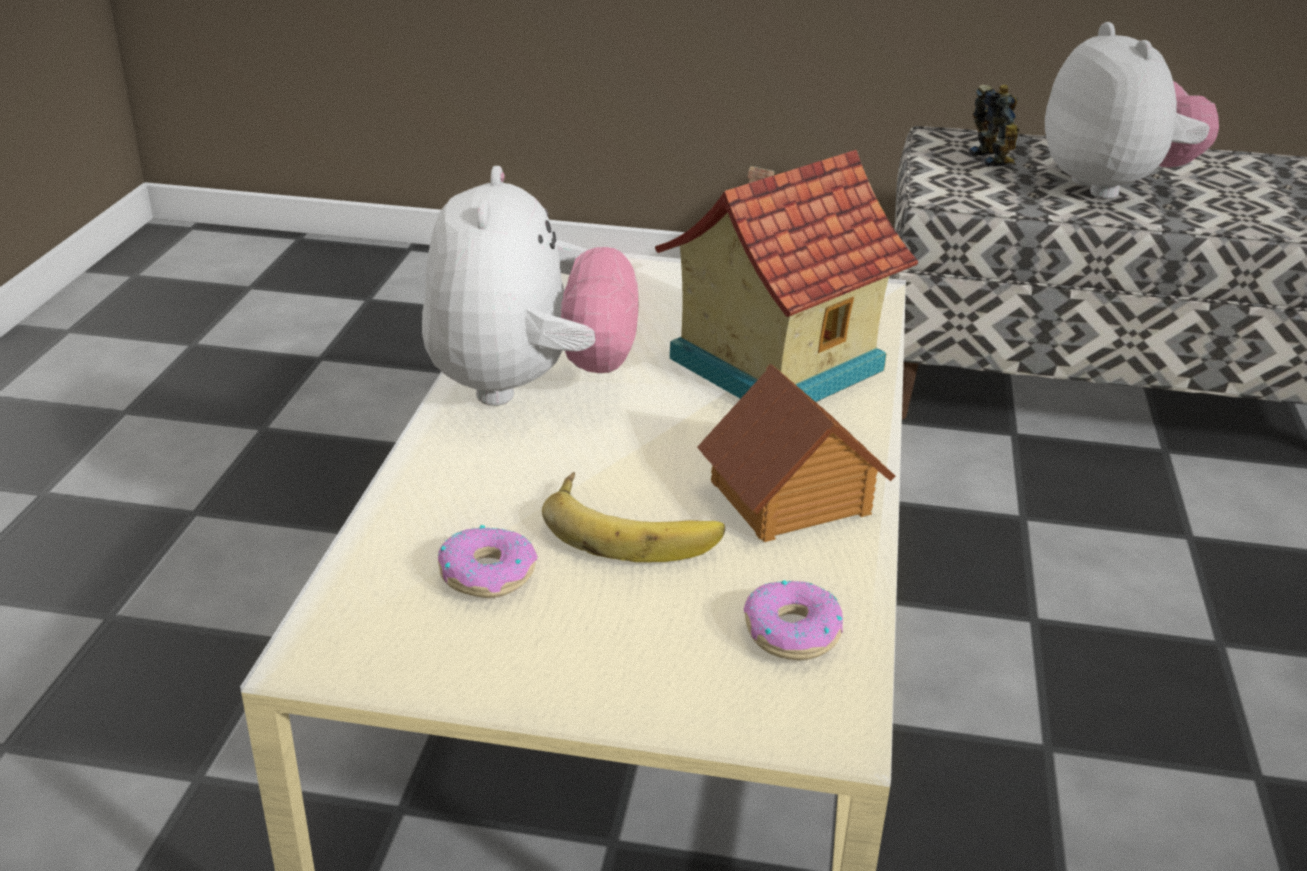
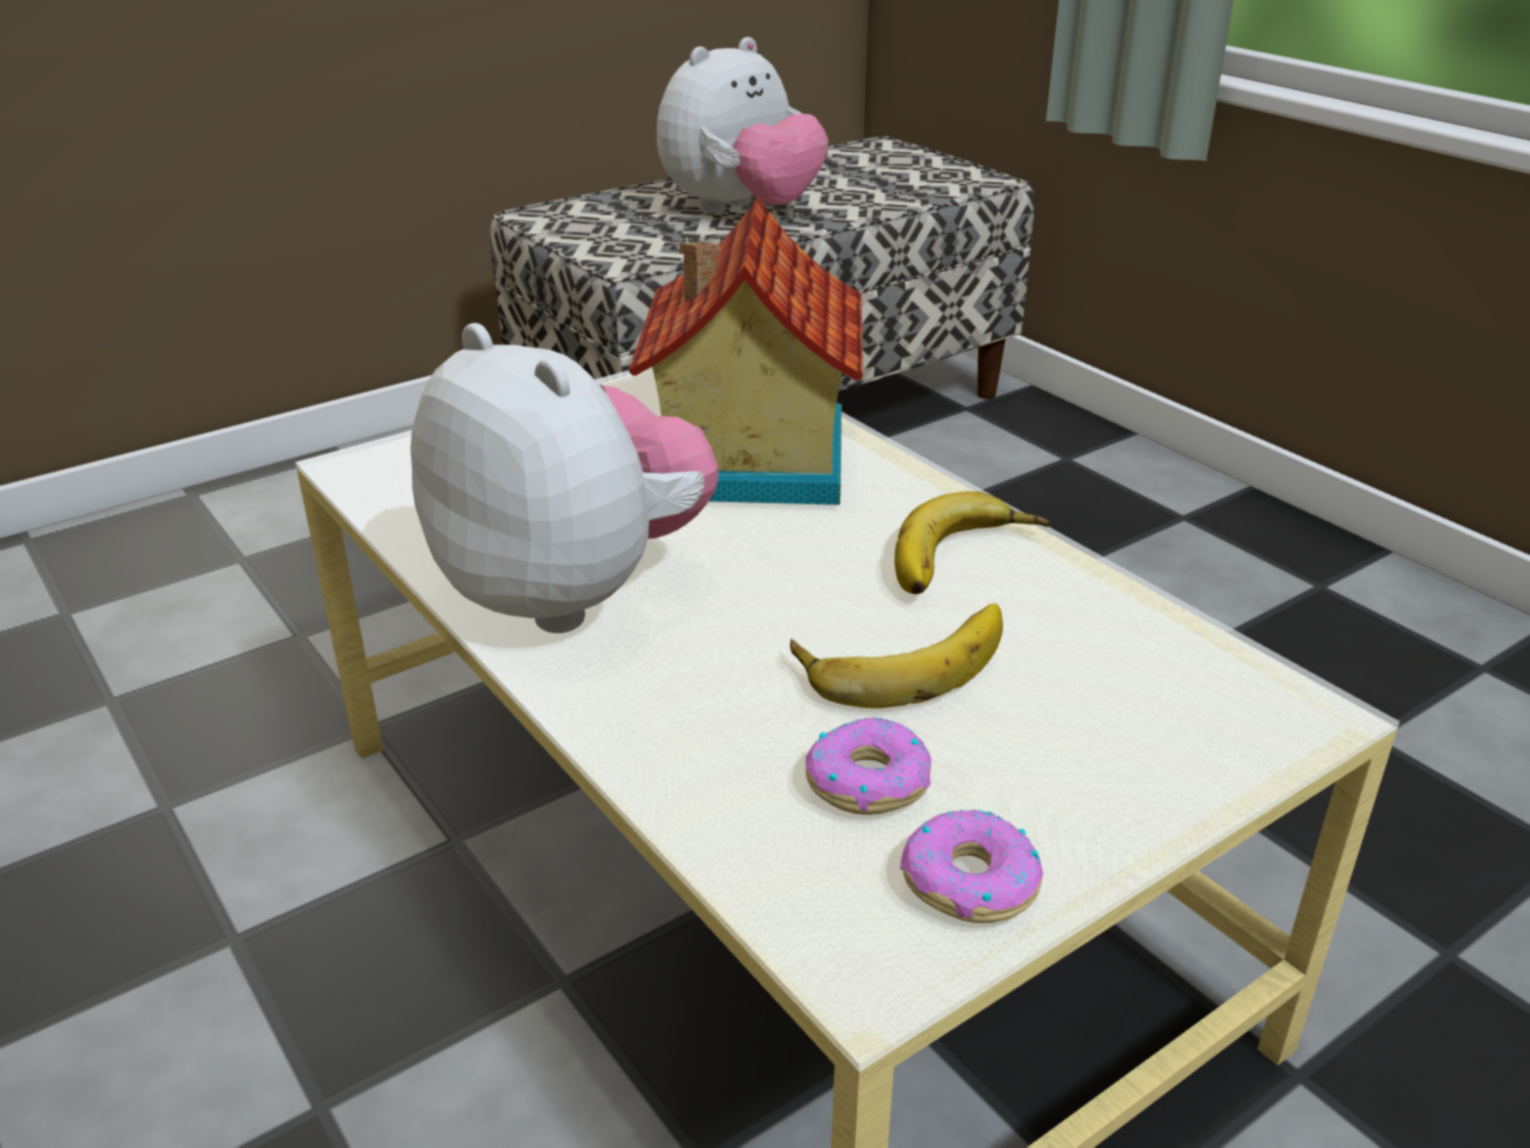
camera: 45 degrees left, 0 degrees up
(791, 498) = (966, 560): toy house -> banana
(791, 632) = (1158, 662): donut -> donut (969, 882)
(994, 158) = (613, 218): toy robot -> none
(1113, 186) = (741, 211): plush toy -> plush toy turned 105 degrees clockwise

